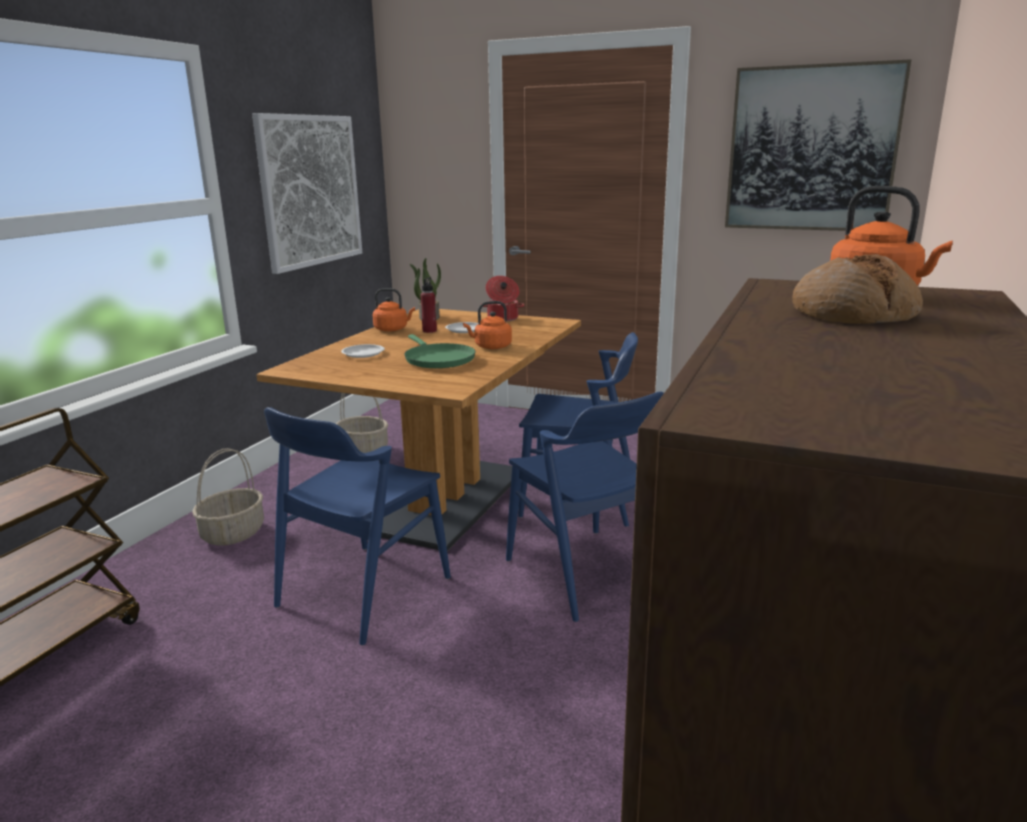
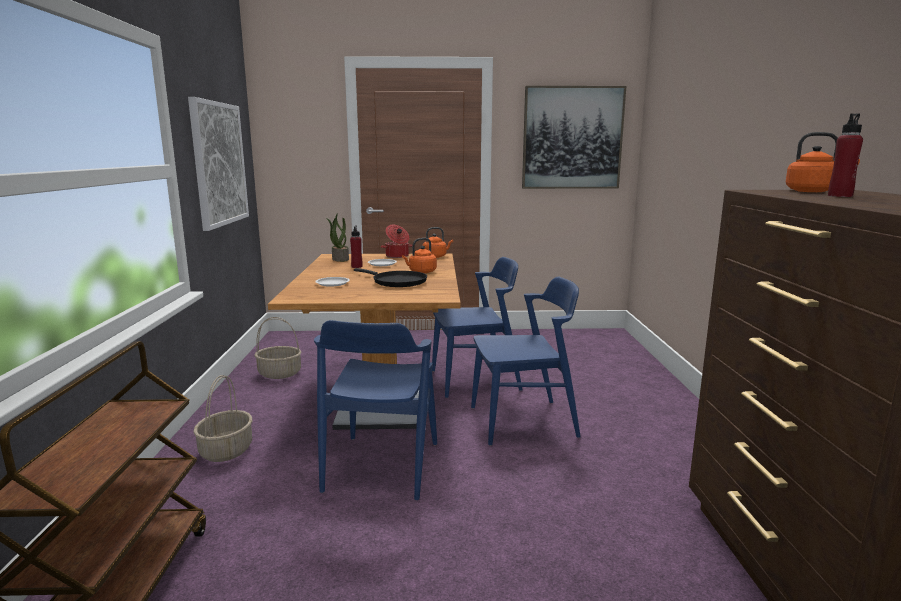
camera: 25 degrees left, 5 degrees down
(393, 329) = (326, 268): orange kettle -> orange kettle (436, 256)
(437, 359) = (397, 282): green frying pan -> black frying pan
(586, 573) = (523, 422): blue chair -> blue chair turned 45 degrees counterclockwise
(853, 314) = (840, 196): bread -> red bottle

